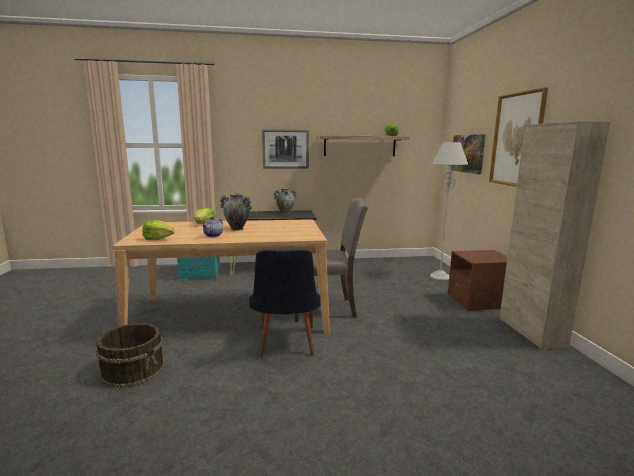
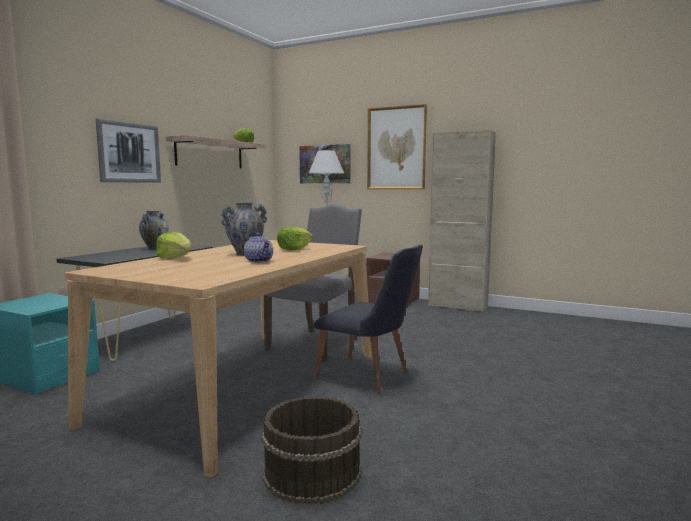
camera: 55 degrees left, 5 degrees down
(158, 239) = (218, 274): lettuce -> lettuce (294, 249)

